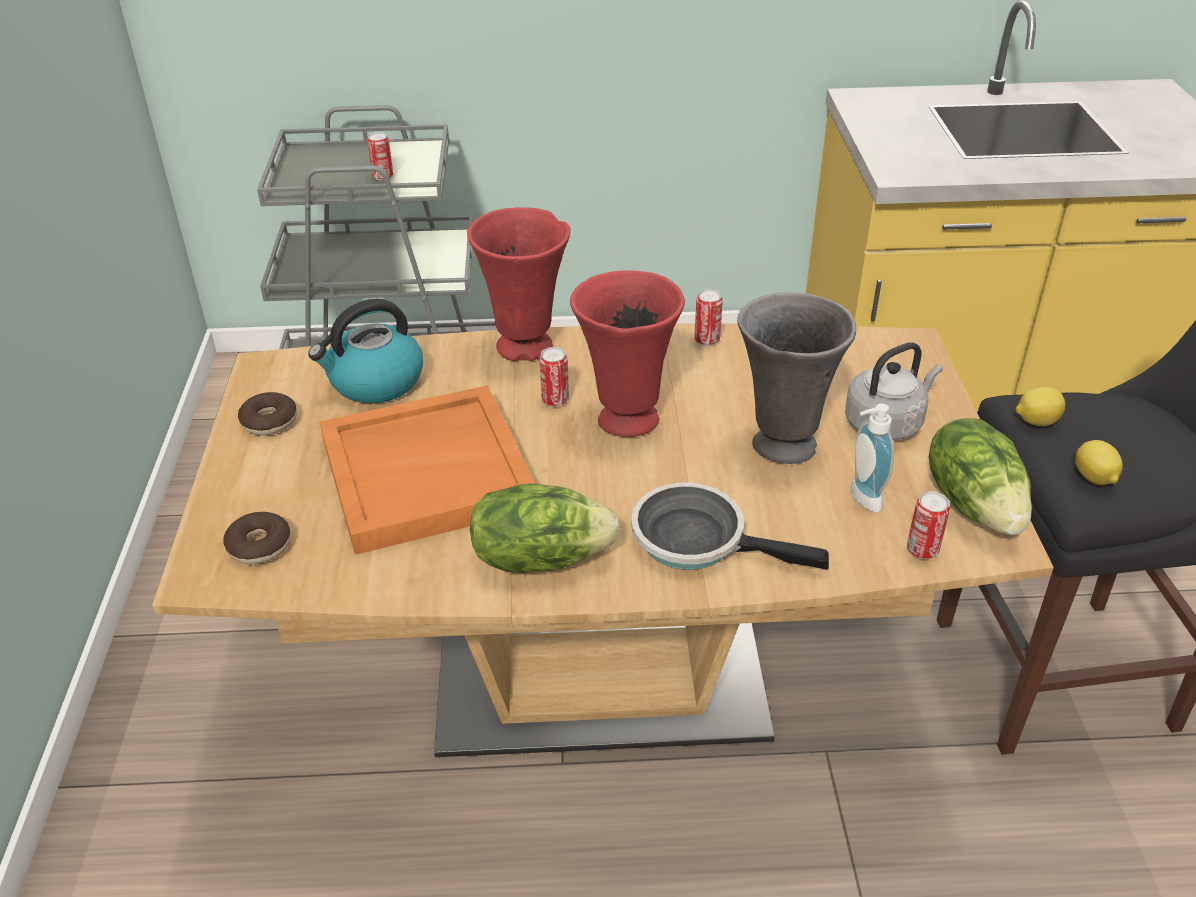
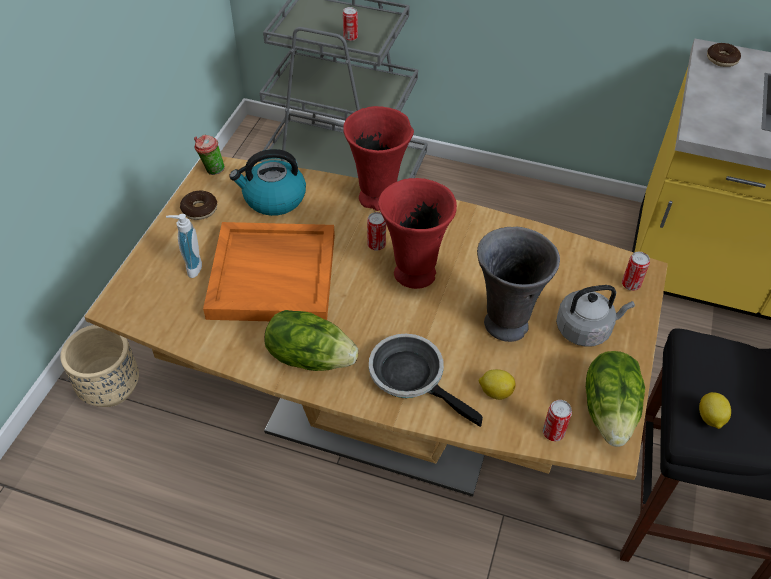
camera: 20 degrees right, 10 degrees up
(157, 775) = (111, 389): none -> beige planter
(259, 546) = (156, 296): donut -> donut (721, 59)
(262, 370) = (211, 170): none -> cup
(707, 340) = (500, 227): can -> can (630, 284)
(860, 499) = (534, 382): soap dispenser -> soap dispenser (190, 267)
(1035, 421) = (696, 359): lemon -> lemon (495, 391)

